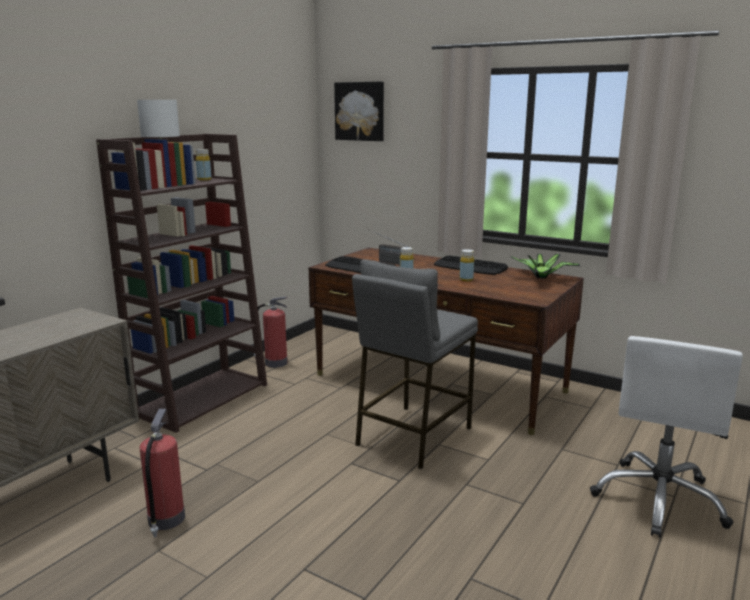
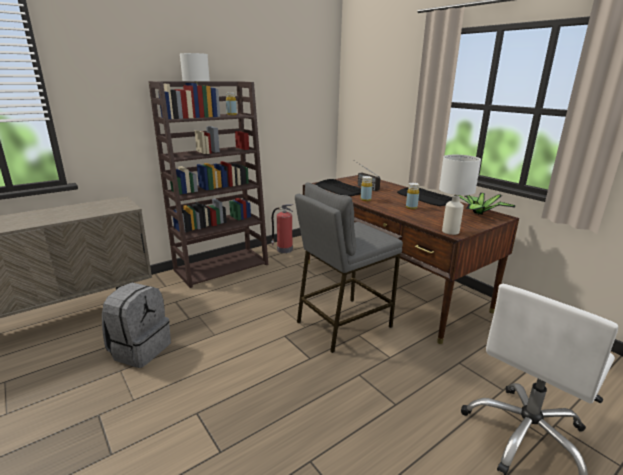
camera: 20 degrees right, 5 degrees up
(165, 520) = (140, 349): fire extinguisher -> grey backpack
(360, 111) = (367, 68): picture -> none
(530, 299) = (451, 231): none -> white table lamp

